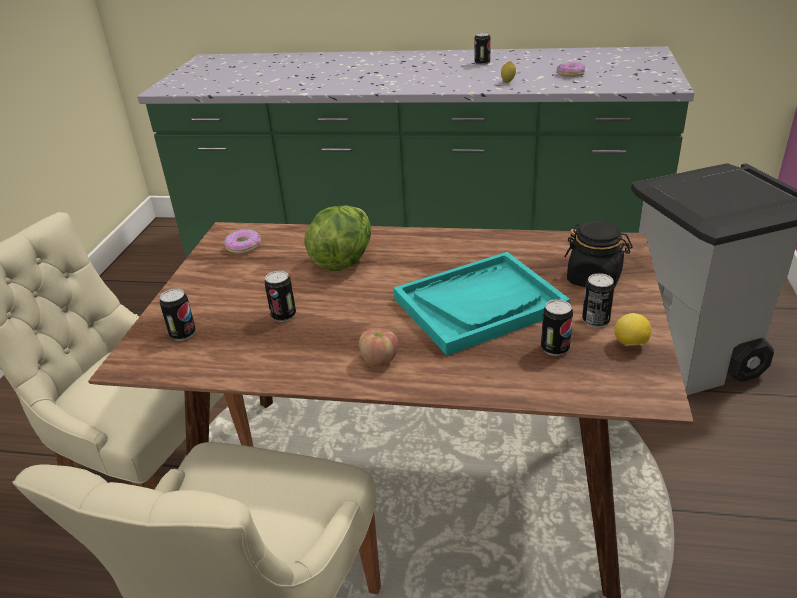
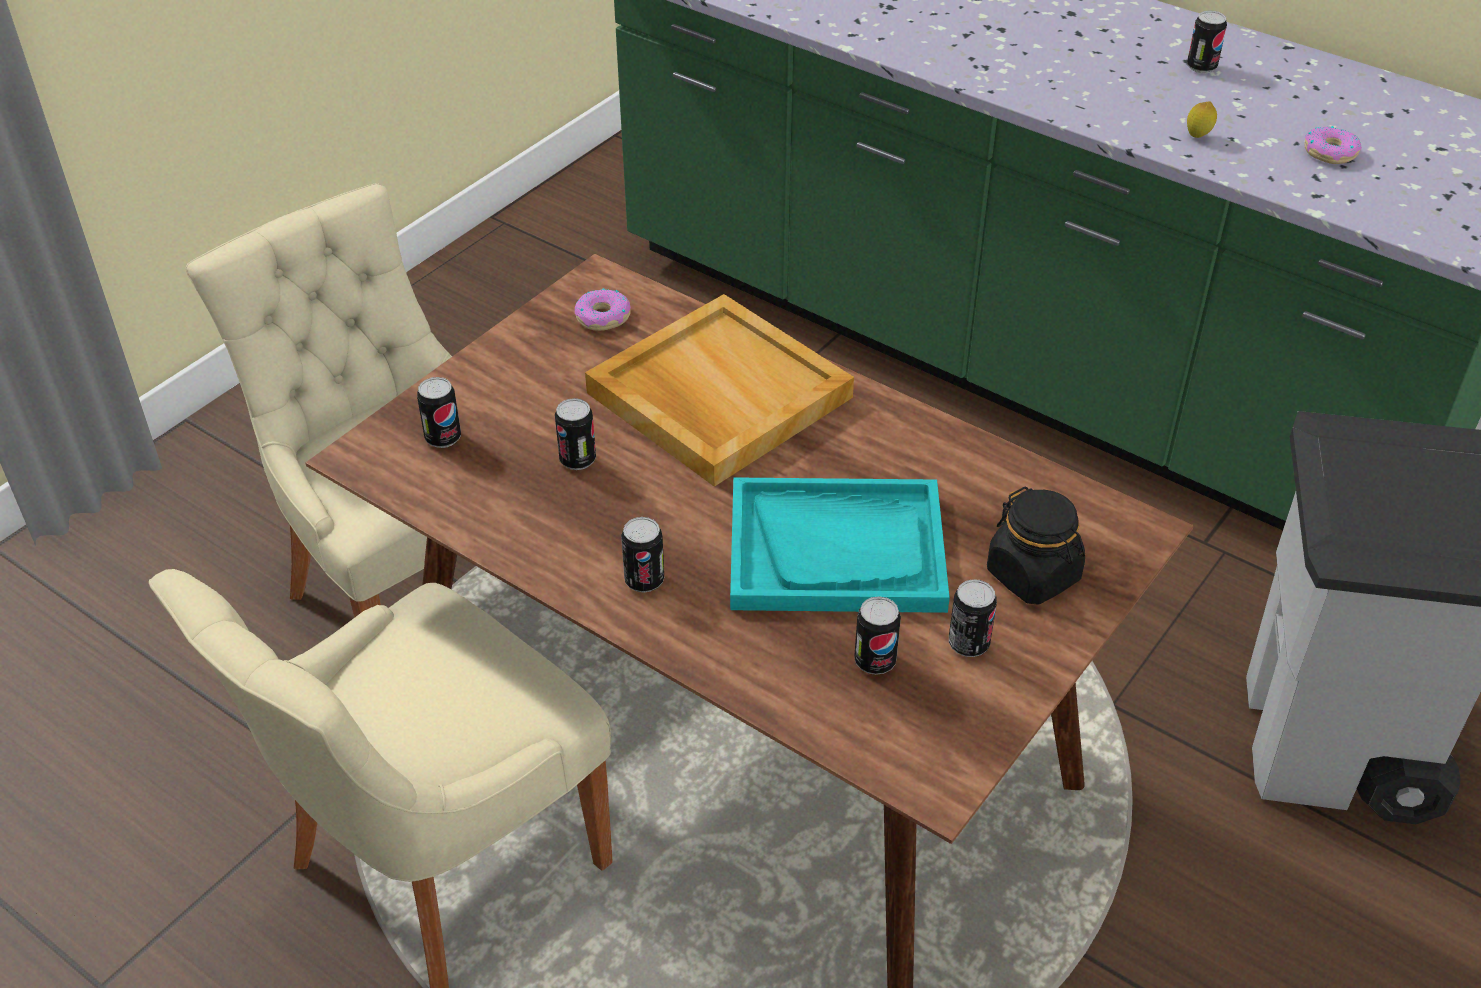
camera: 25 degrees right, 10 degrees up
(343, 259) = (716, 395): lettuce -> beige tray
(379, 360) = (644, 580): apple -> can
(630, 344) = (980, 700): lemon -> none

